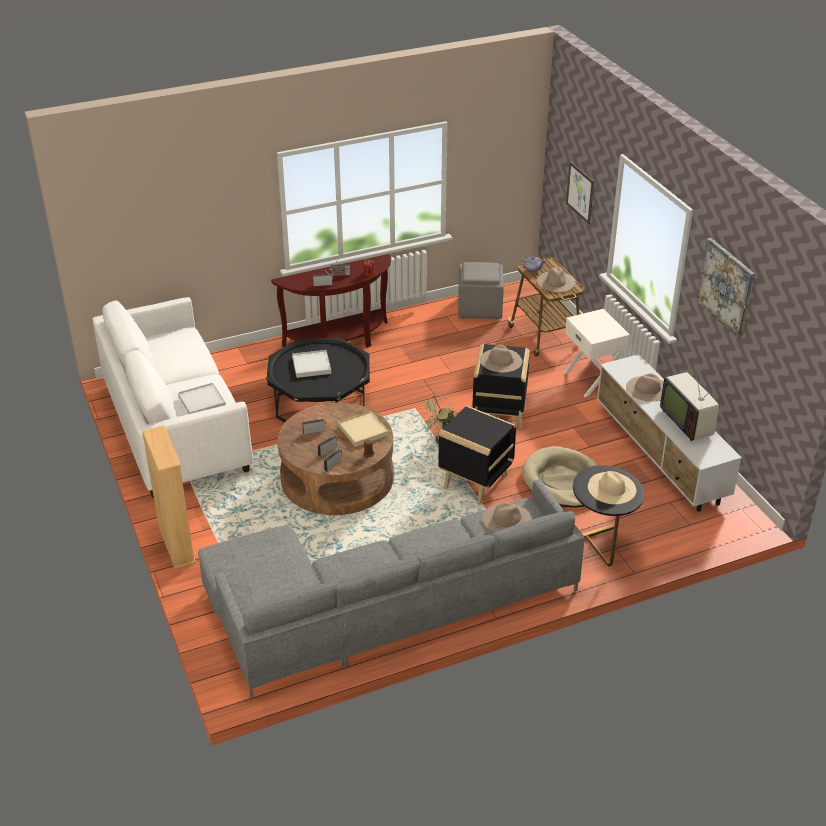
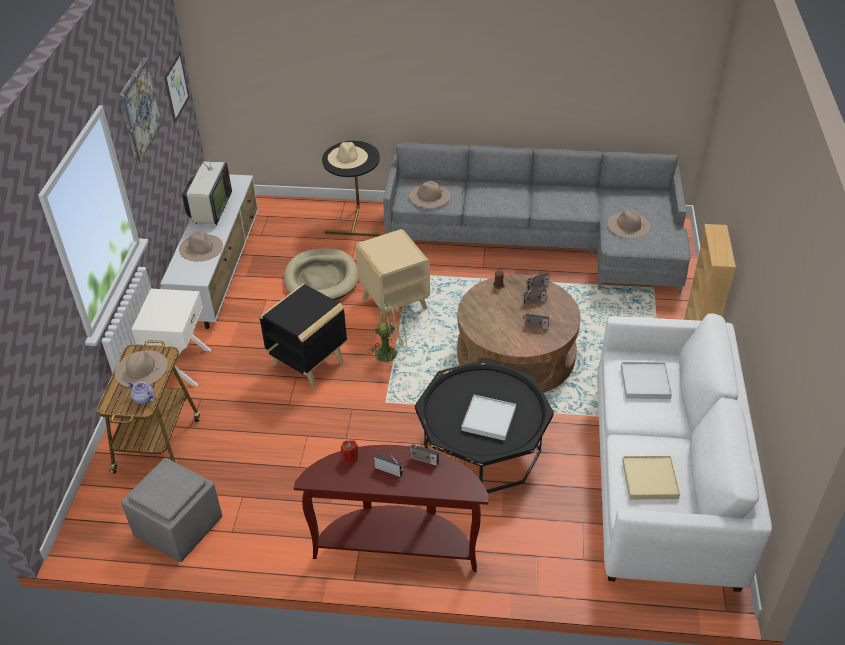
camera: 150 degrees left, 5 degrees up
(363, 430) = (487, 310): beige tray -> beige tray (650, 479)
(475, 482) = (395, 304): black side table -> beige side table
(501, 360) = (302, 309): beige hat -> beige hat (628, 225)
(580, 192) = (32, 338): picture -> picture (176, 87)

